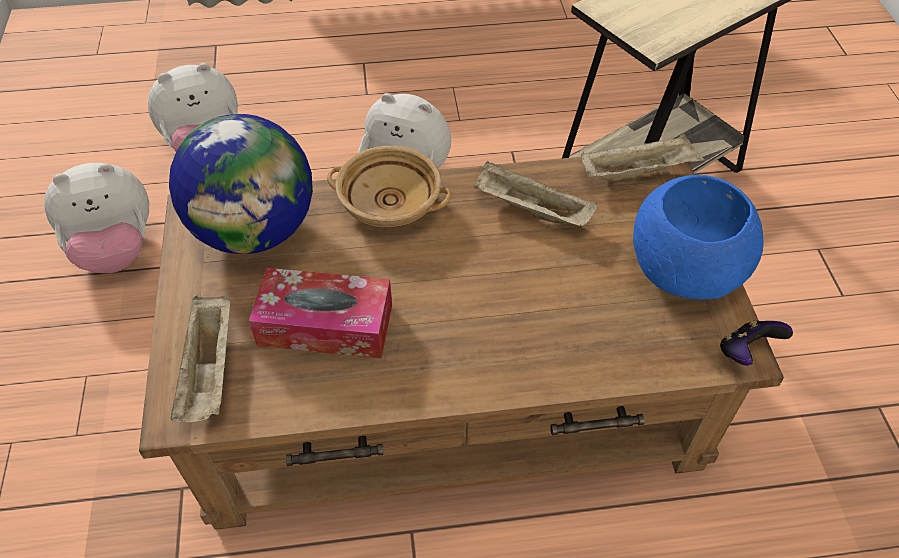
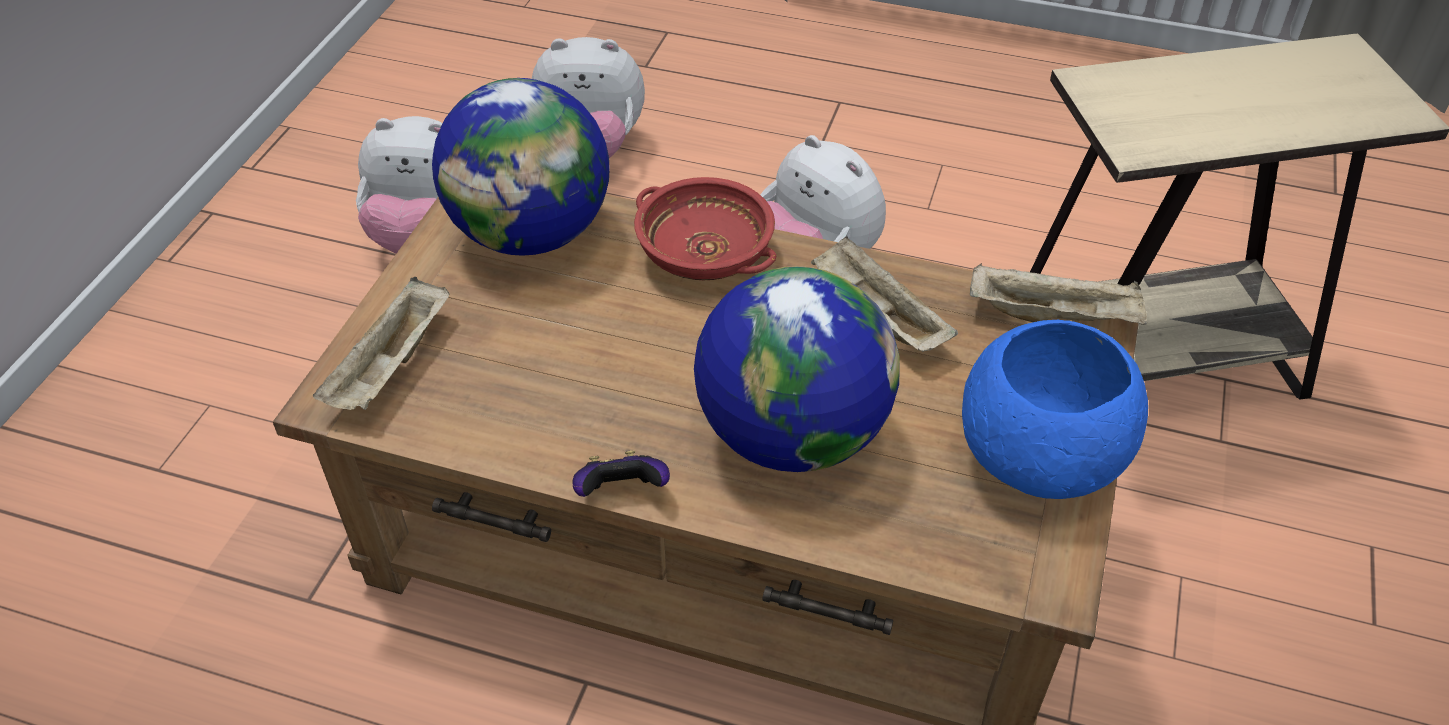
camera: 25 degrees right, 5 degrees down
(325, 325) = (546, 363): tissue box -> none
(389, 205) = (703, 255): beige bowl -> red bowl
(525, 314) = (792, 434): none -> globe
(746, 352) = (1059, 586): game controller -> game controller (622, 492)

